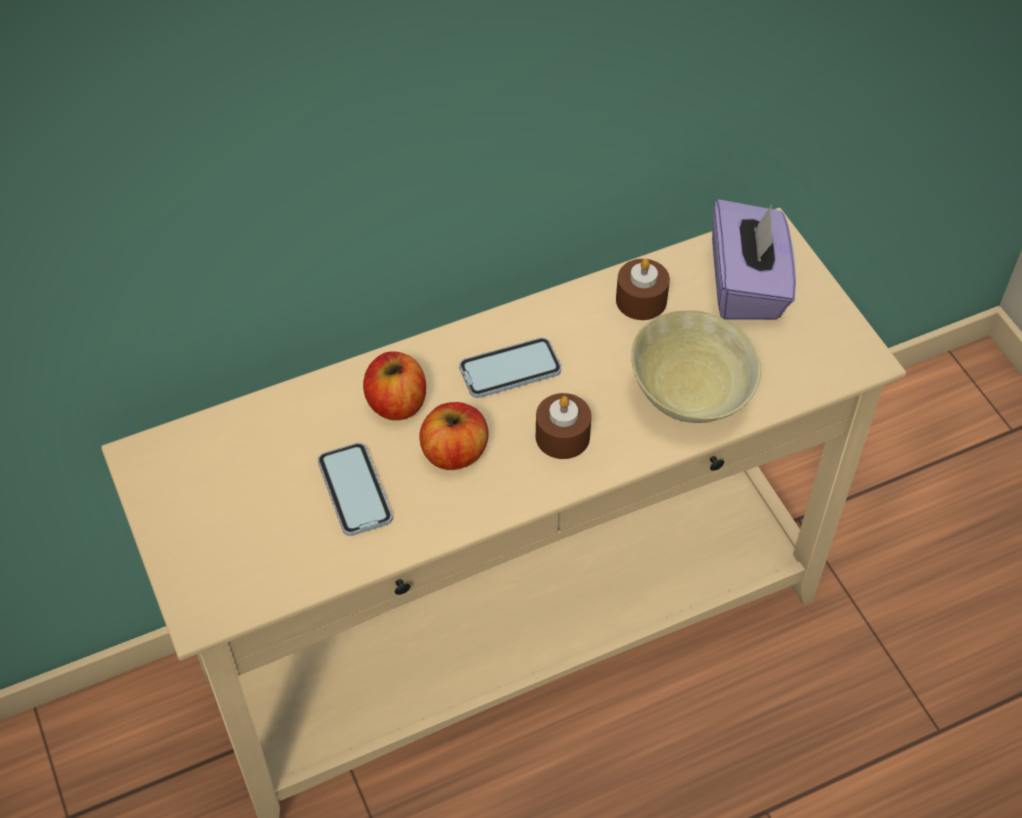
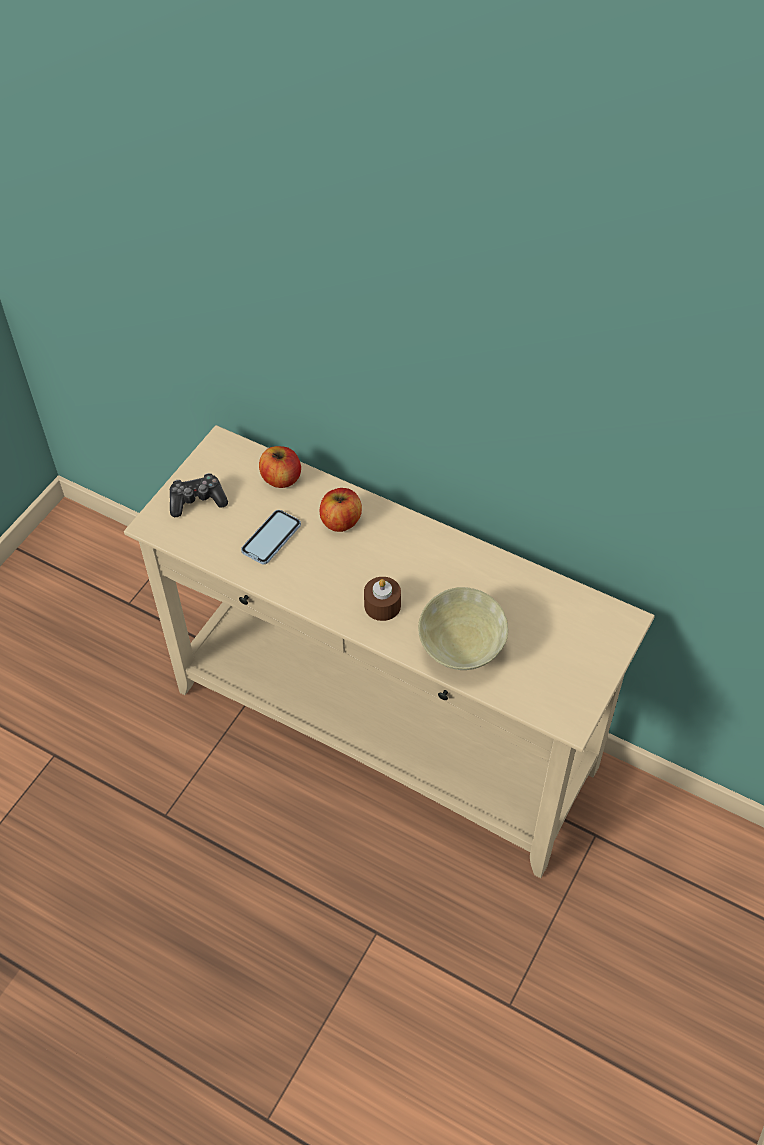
camera: 55 degrees right, 0 degrees up
(212, 538) = (197, 500): none -> game controller
(454, 452) = (330, 564): apple -> apple (281, 478)
(510, 370) = (406, 556): phone -> none
(641, 300) = (512, 586): brown candle -> none
(747, 285) = (573, 631): purple tissue box -> none

